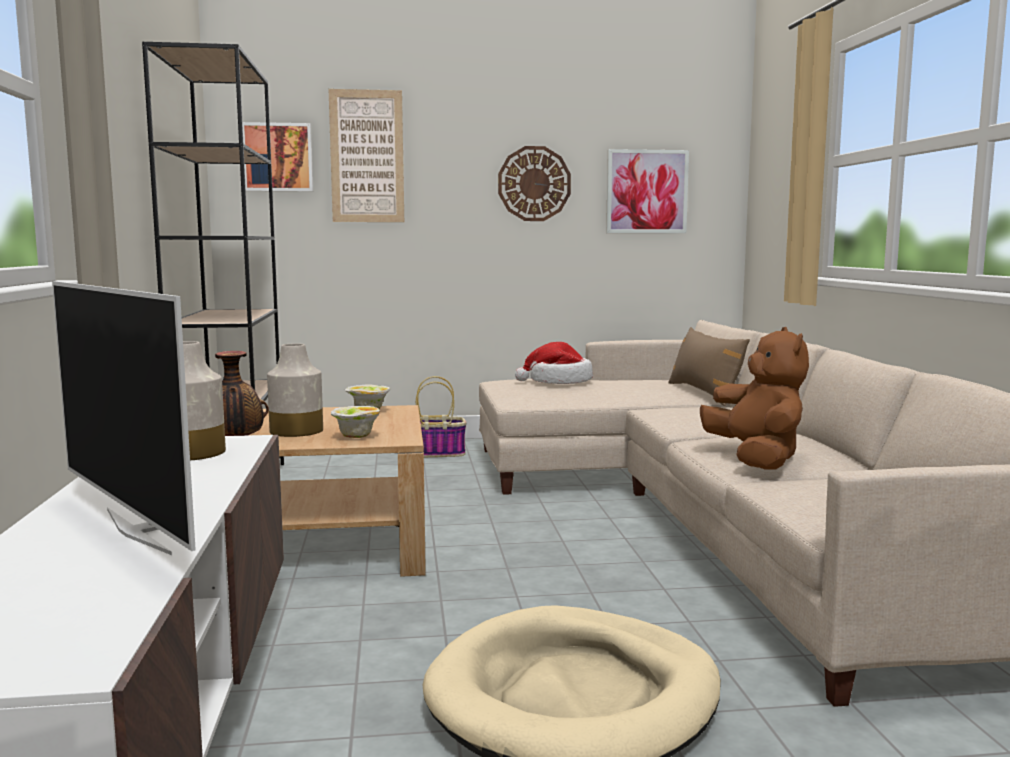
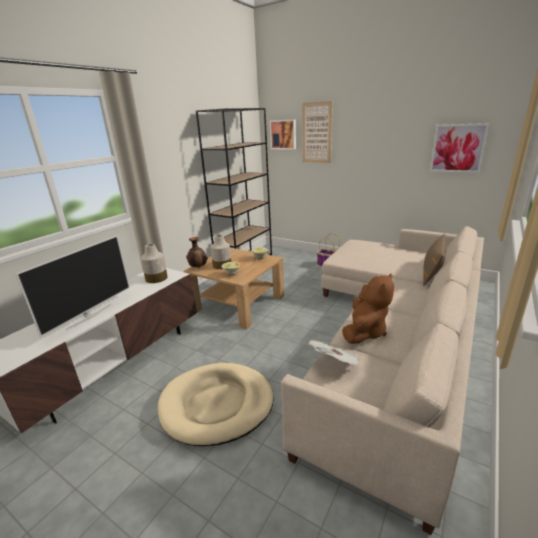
camera: 40 degrees right, 15 degrees up
(140, 530) = (89, 316): television -> television turned 150 degrees counterclockwise
(534, 184) = (392, 144): wall clock -> none
(558, 382) = (372, 248): hat -> none
(798, 493) = (336, 364): none -> newspaper

